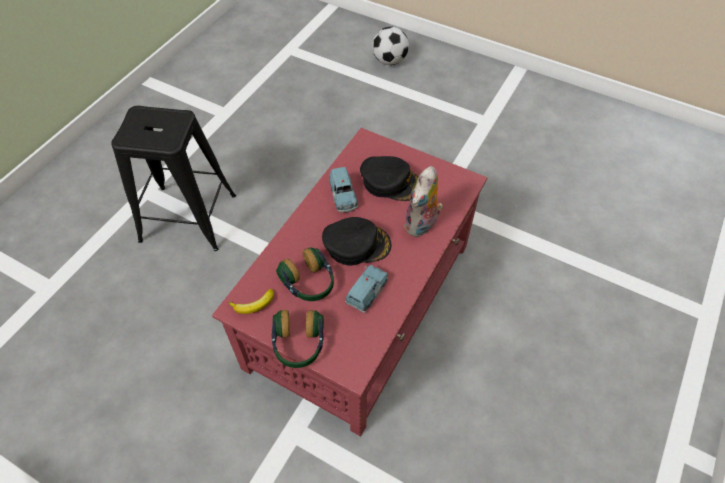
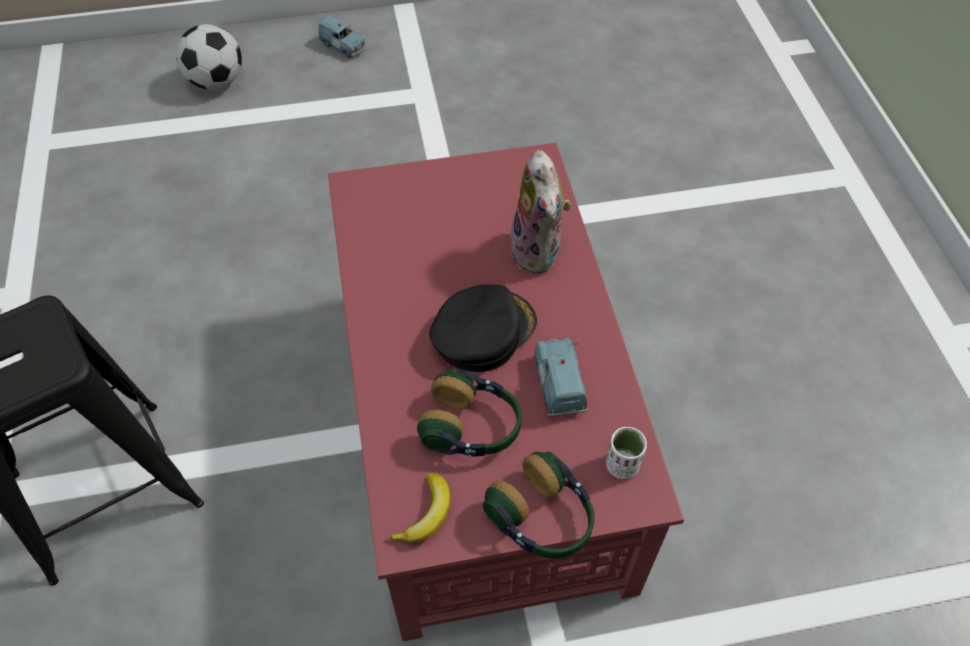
camera: 40 degrees left, 0 degrees up
(343, 197) = (400, 281): blue toy car -> blue toy car (343, 47)
(357, 349) = (622, 465): none -> white cup
(391, 182) = (444, 221): black cap -> none

